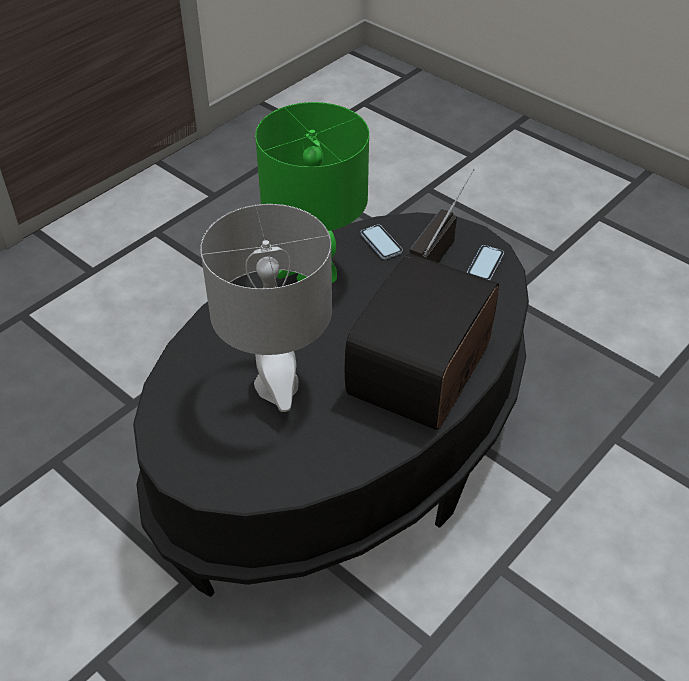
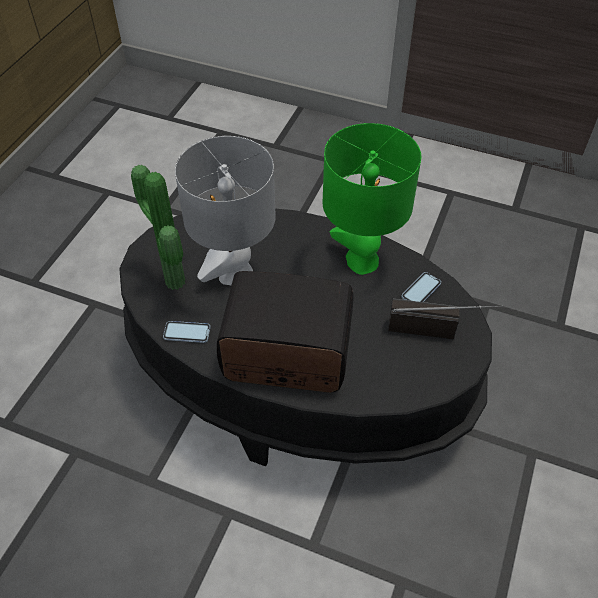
camera: 70 degrees right, 5 degrees up
(259, 454) = (171, 284): none -> potted plant
(485, 265) = (436, 369): phone -> phone (187, 333)

